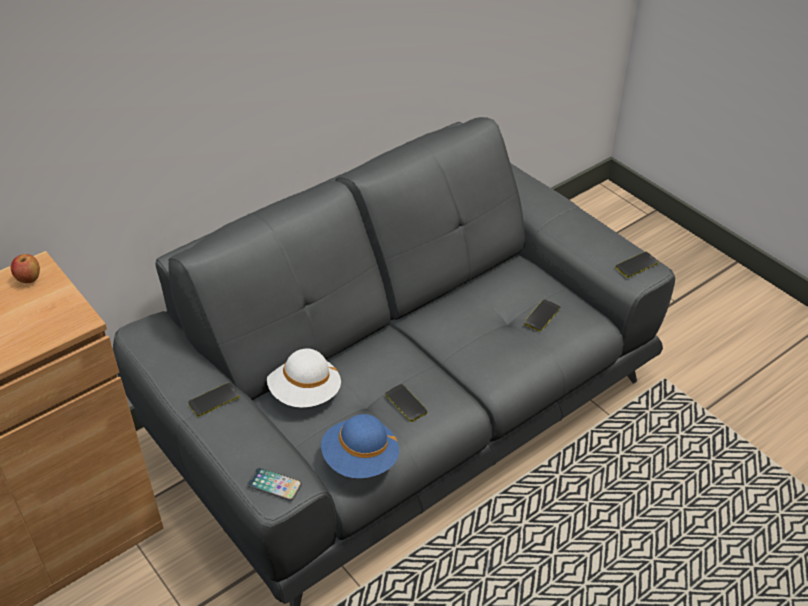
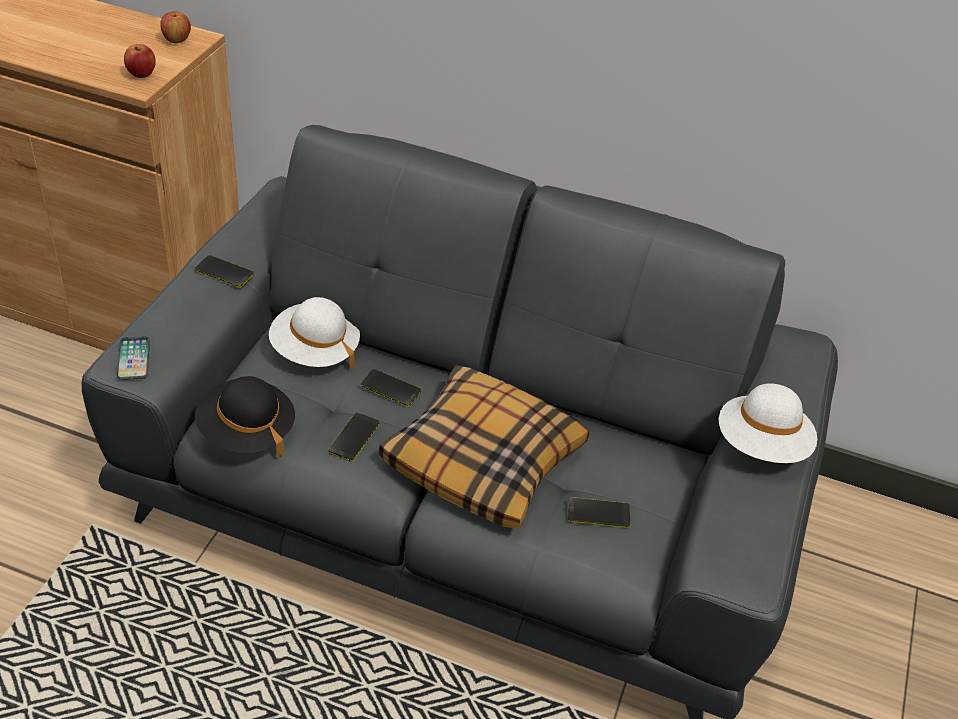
camera: 55 degrees right, 0 degrees up
(64, 314) = (142, 74): none -> apple
(360, 460) = (246, 432): blue hat -> black hat
(465, 348) = (484, 459): none -> pillow
(557, 217) = (761, 445): none -> white hat
(636, 265) = (744, 564): phone -> phone (390, 388)

